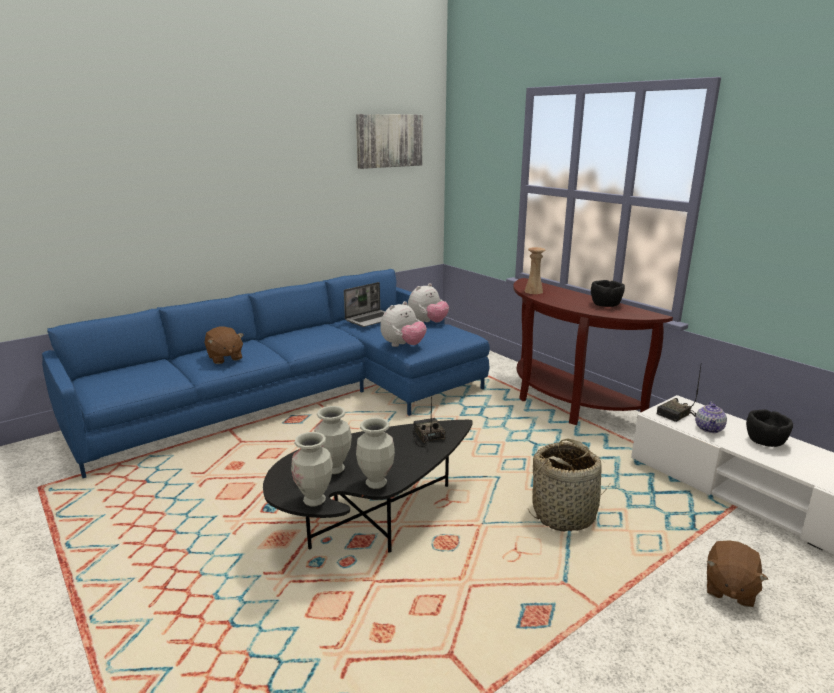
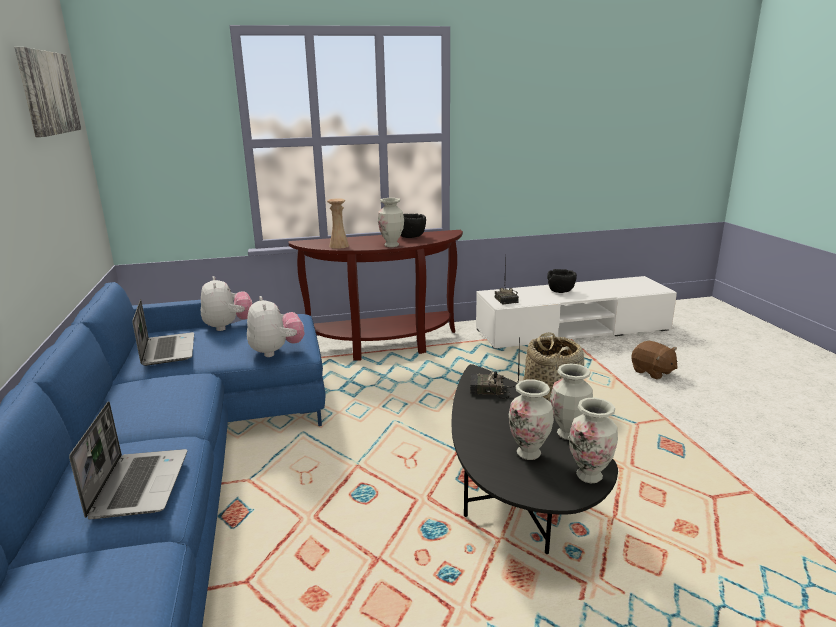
camera: 65 degrees left, 0 degrees up
(224, 358) = (139, 484): brown plush toy -> laptop
(563, 304) = (391, 245): none -> vase
(709, 428) = (533, 297): teapot -> none

